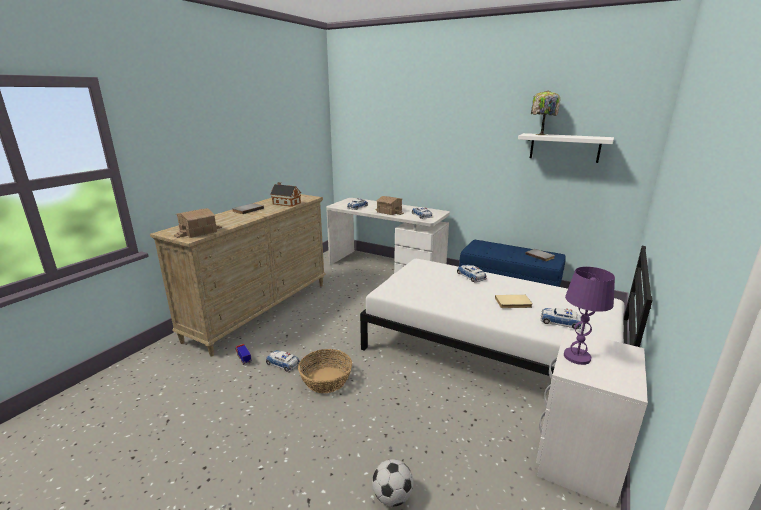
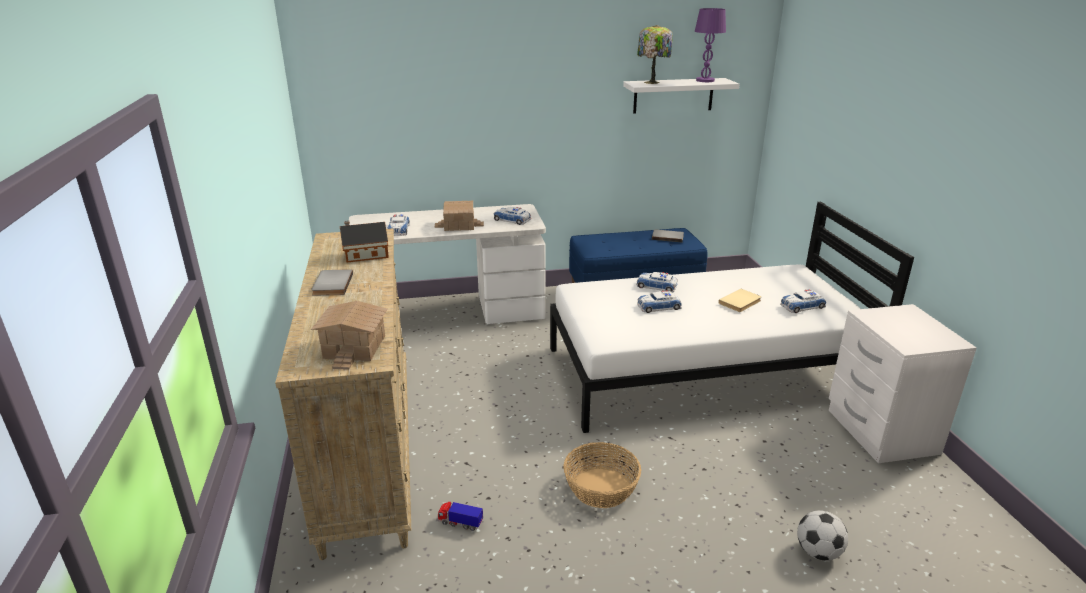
camera: 40 degrees left, 5 degrees up
(282, 363) = (521, 499): toy car -> toy car (658, 306)
(576, 357) = (893, 332): purple table lamp -> purple table lamp (705, 80)

